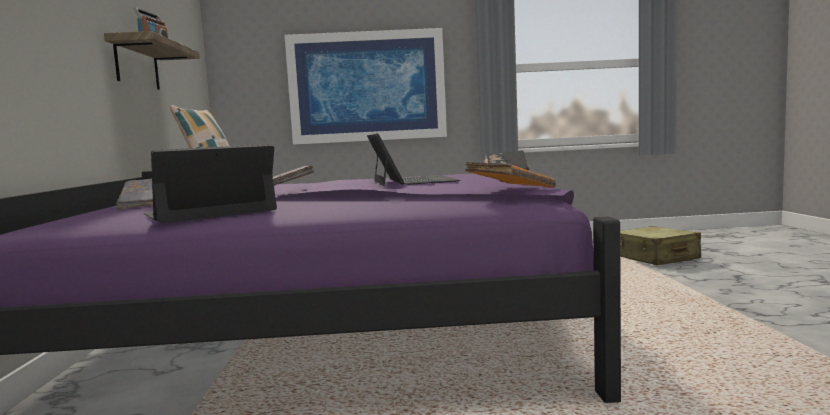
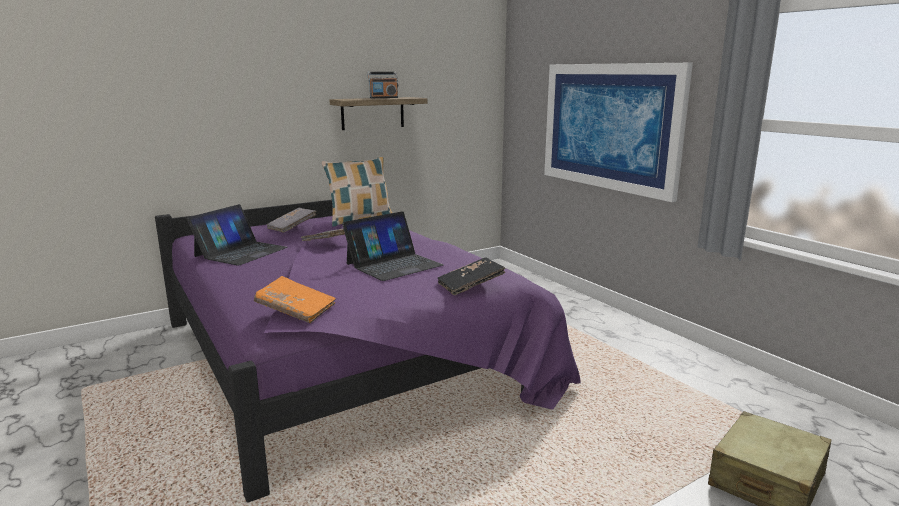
camera: 60 degrees right, 10 degrees up
(209, 212) = (241, 252): laptop -> laptop turned 90 degrees clockwise

